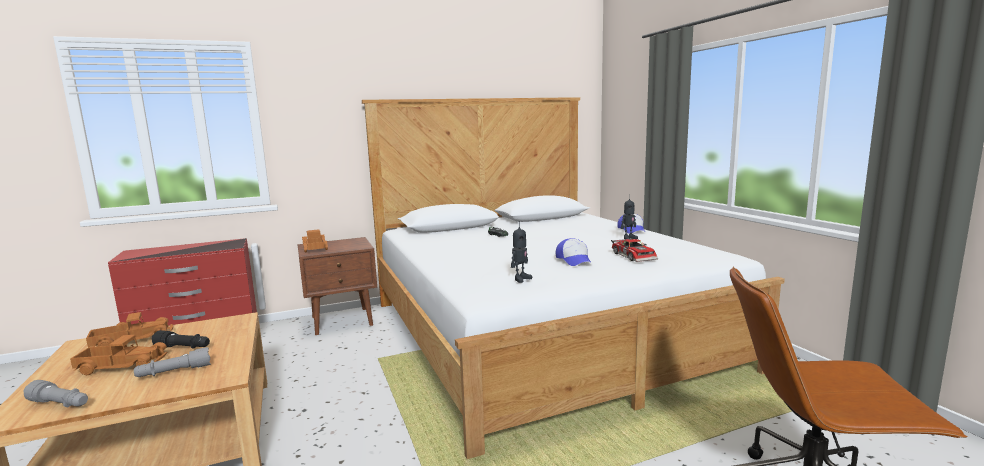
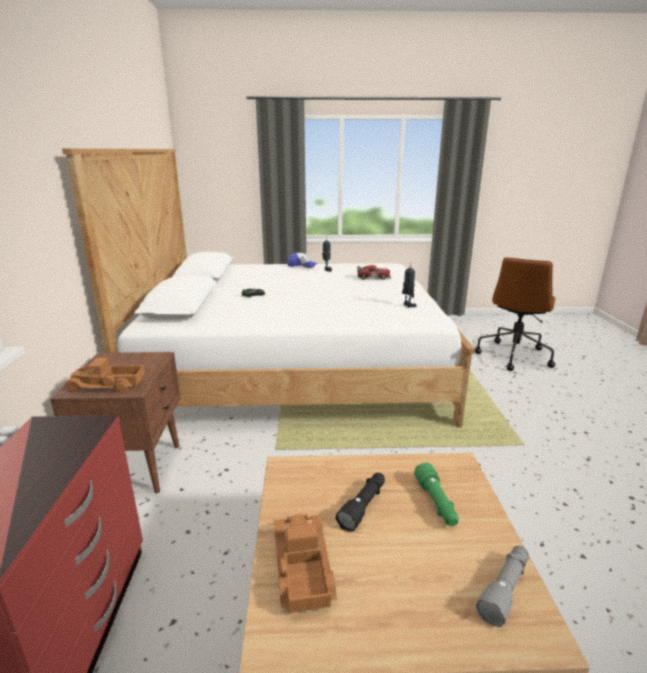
camera: 70 degrees left, 10 degrees up
(123, 365) = (399, 555): toy truck -> none
(174, 372) = (436, 503): grey flashlight -> green flashlight
(574, 260) = (369, 289): cap -> none

